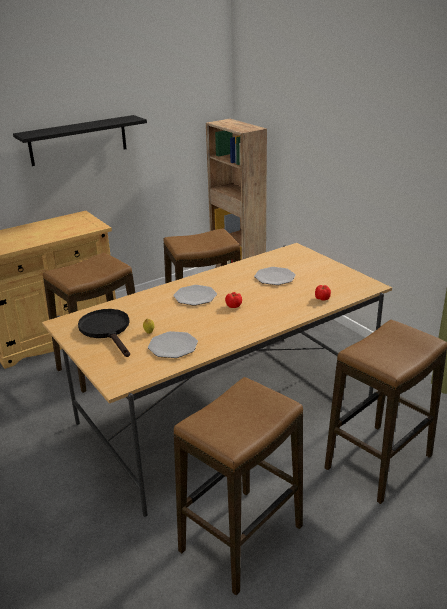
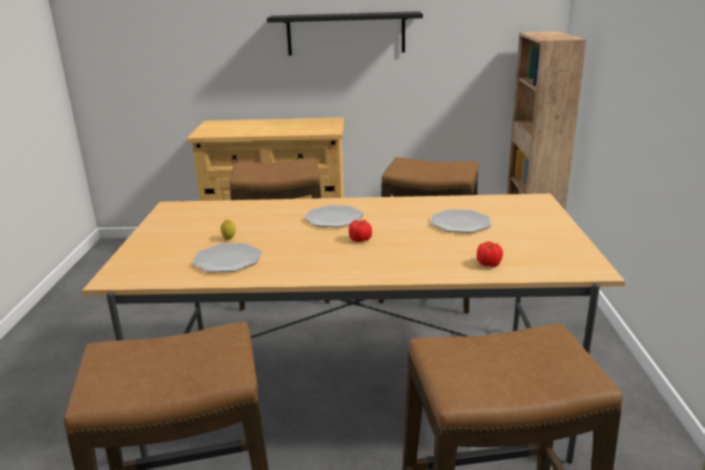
camera: 35 degrees right, 5 degrees down
(107, 330) = (196, 225): black frying pan -> none

